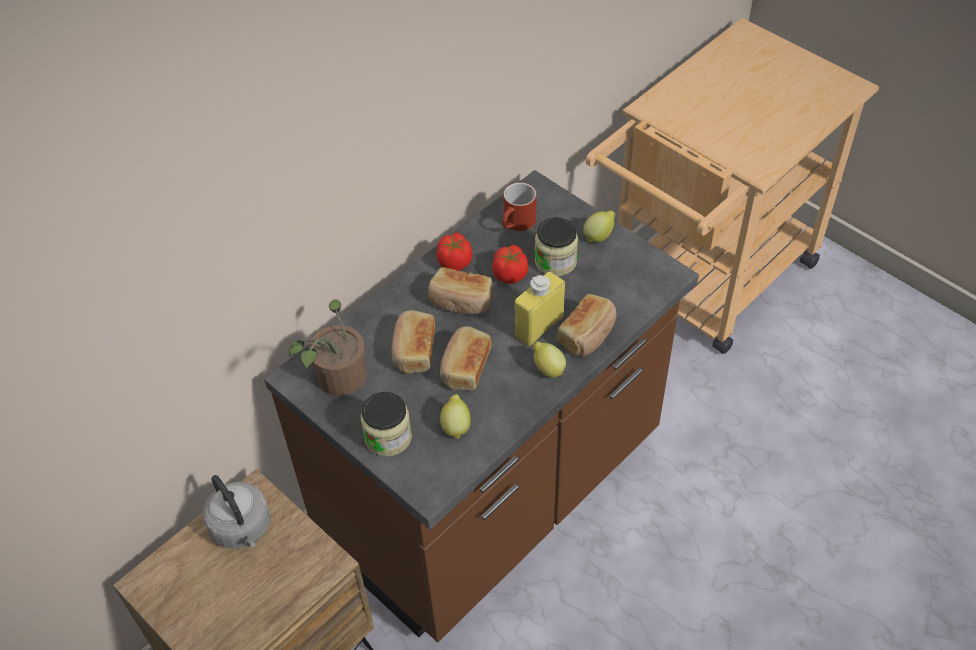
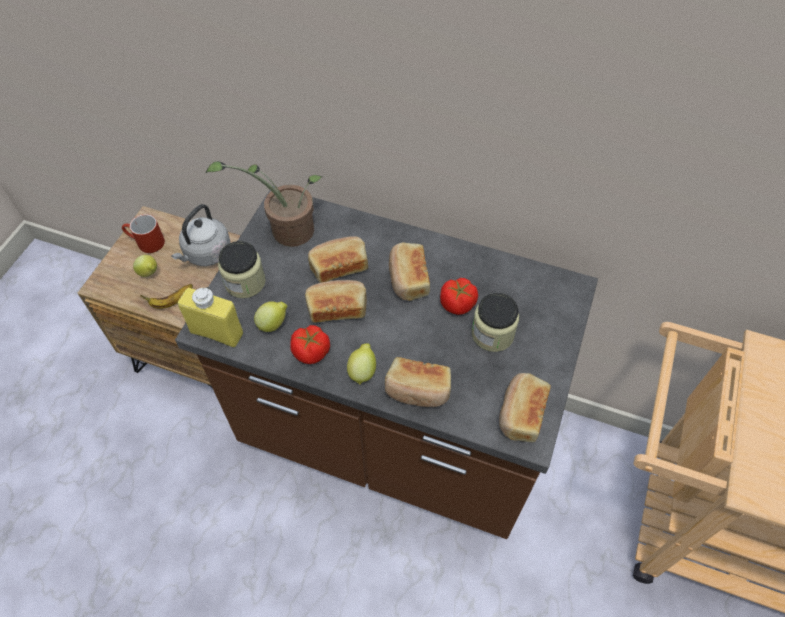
camera: 65 degrees right, 5 degrees up
(293, 583) = (171, 302): none -> banana
(455, 262) = (449, 258): tomato -> tomato (311, 352)
(517, 224) = (520, 288): red mug -> red mug (146, 243)
(539, 326) = (408, 347): yellow bottle -> yellow bottle (217, 332)
(599, 236) = (545, 359): lemon -> lemon (149, 273)
(643, 272) = (520, 413): none -> bread

